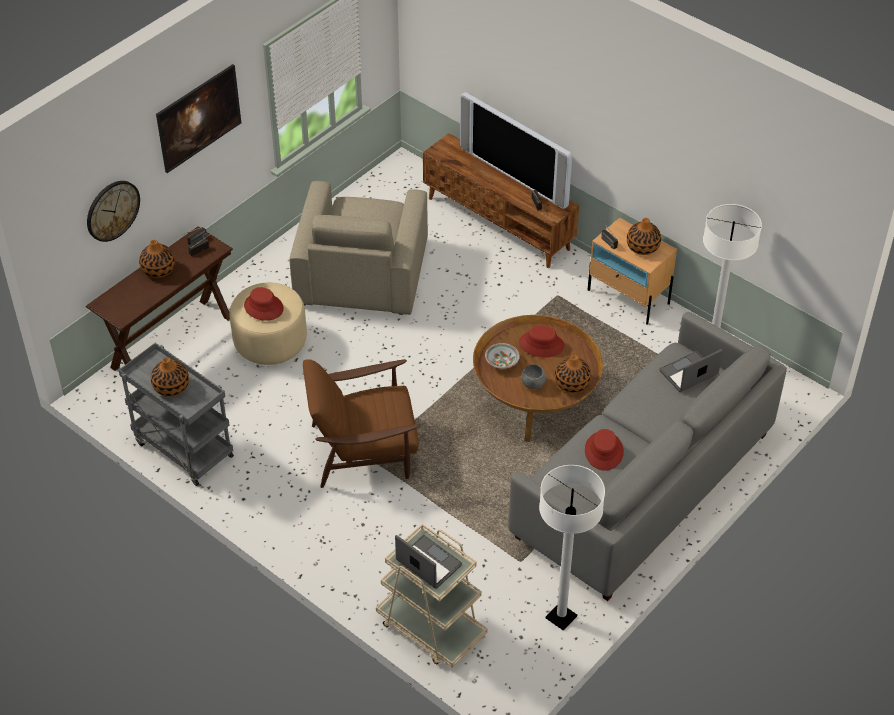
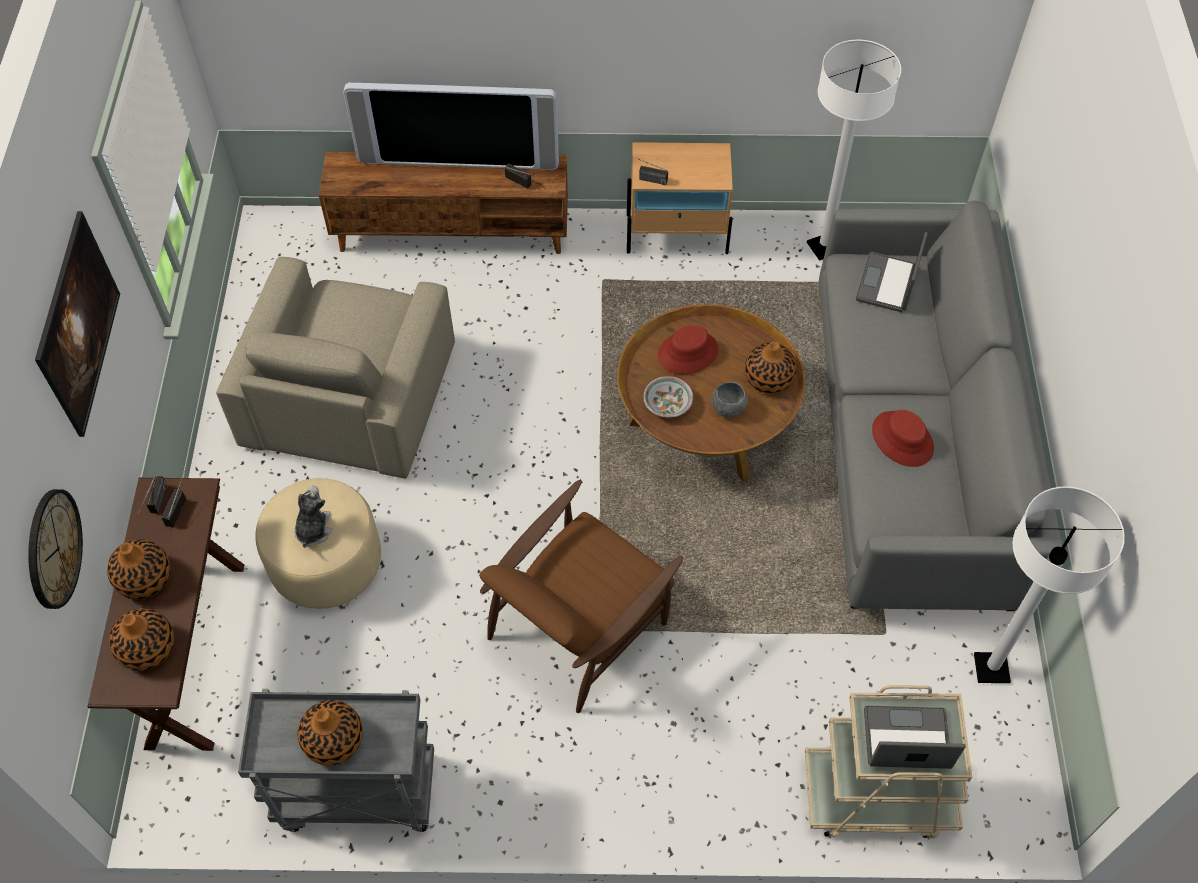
camera: 40 degrees left, 10 degrees up
(263, 307) = (313, 529): red hat -> plush toy
(361, 271) = (349, 394): beige armchair -> beige armchair turned 45 degrees clockwise
(642, 247) = (693, 163): vase -> vase (147, 648)

